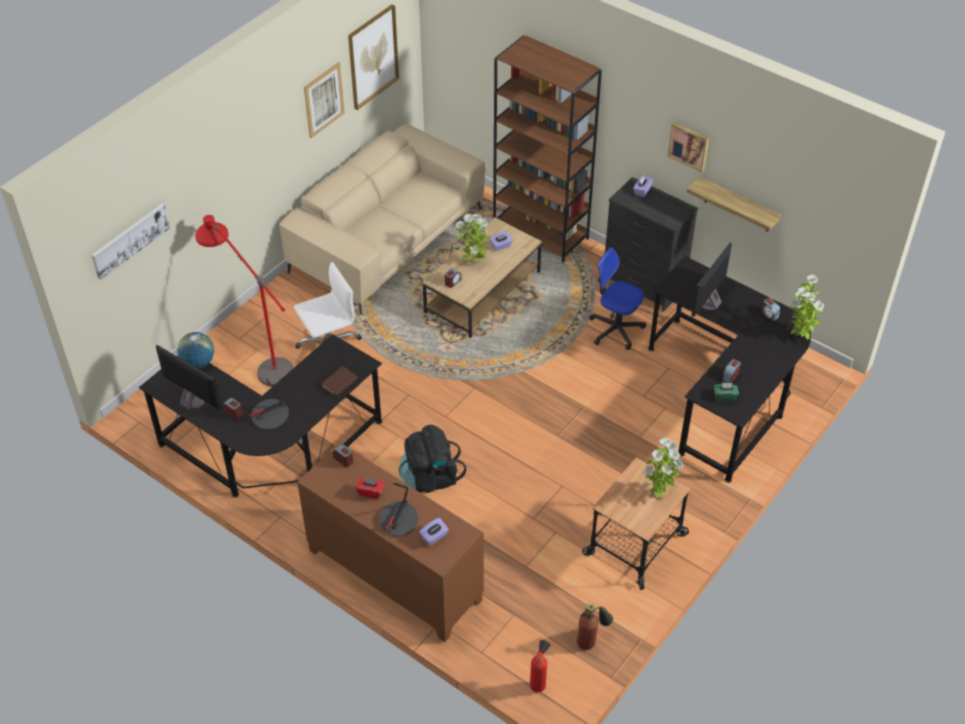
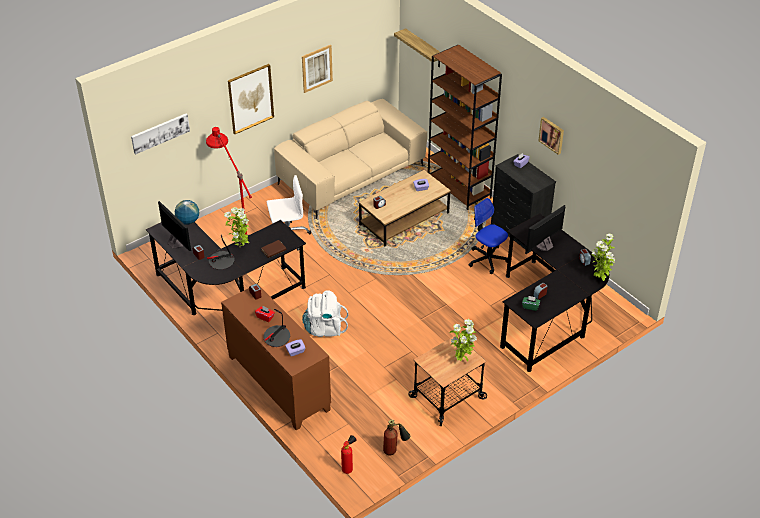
camera: 15 degrees right, 5 degrees down
(372, 56) = (358, 46): picture -> picture (250, 98)
(430, 477) = (324, 328): black backpack -> white backpack
(473, 264) = (397, 197): potted plant -> potted plant (240, 247)
(738, 205) = (580, 182): shelf -> shelf (424, 48)

